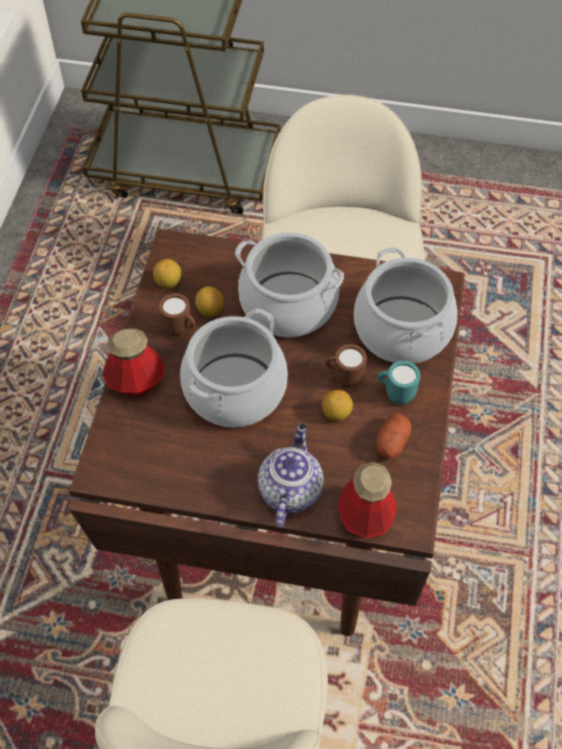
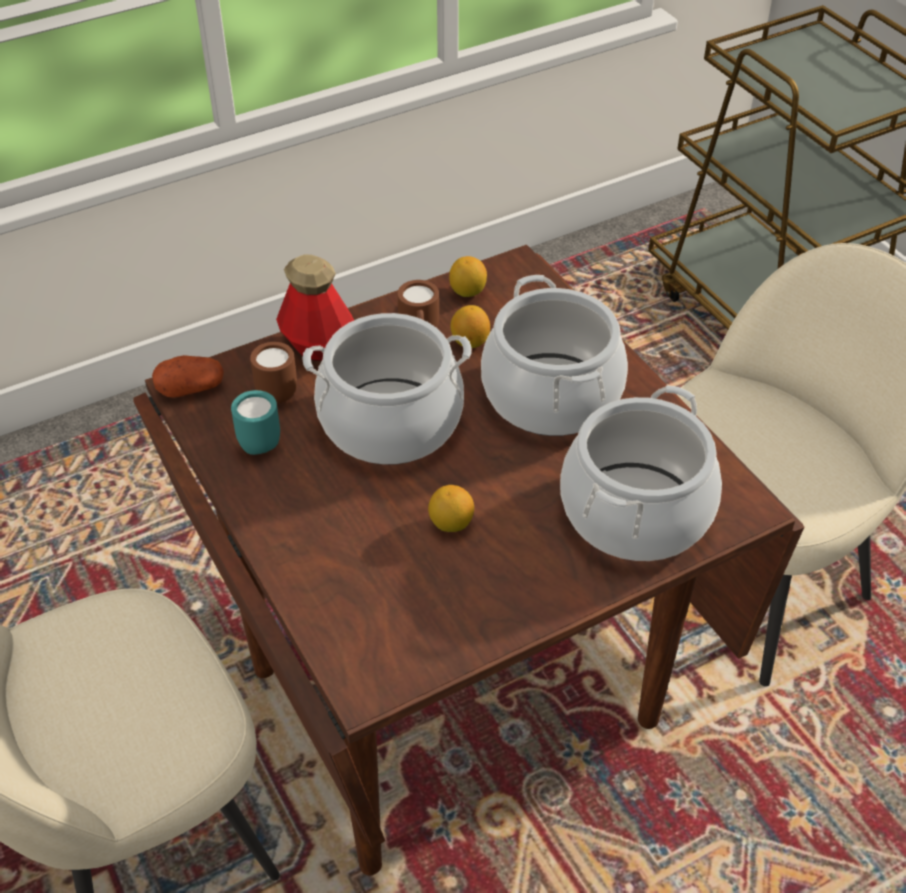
camera: 50 degrees right, 10 degrees down
(289, 490) = (308, 545): teapot -> none
(343, 378) = (506, 501): brown mug -> brown mug (274, 392)
(365, 517) = (336, 635): bottle -> none
(392, 442) = (466, 597): potato -> potato (191, 388)
(395, 394) = (536, 560): turquoise mug -> turquoise mug (258, 441)

